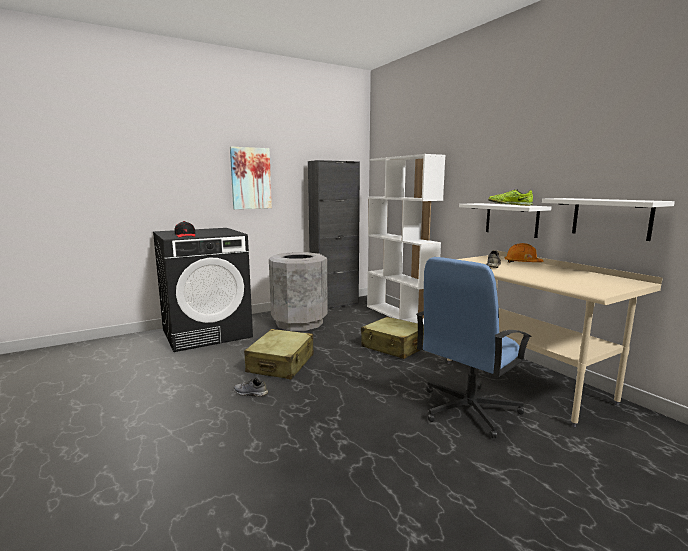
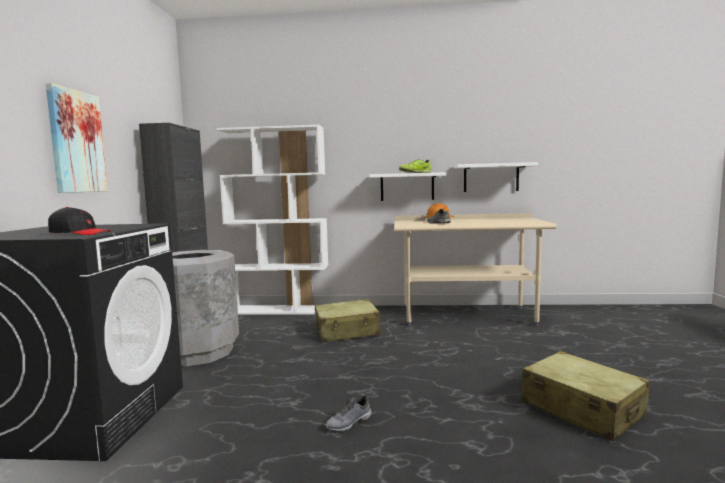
camera: 55 degrees left, 5 degrees down
(281, 364) = (297, 388): beige suitcase -> beige suitcase (582, 409)
(467, 409) = (490, 342): blue office chair -> none

